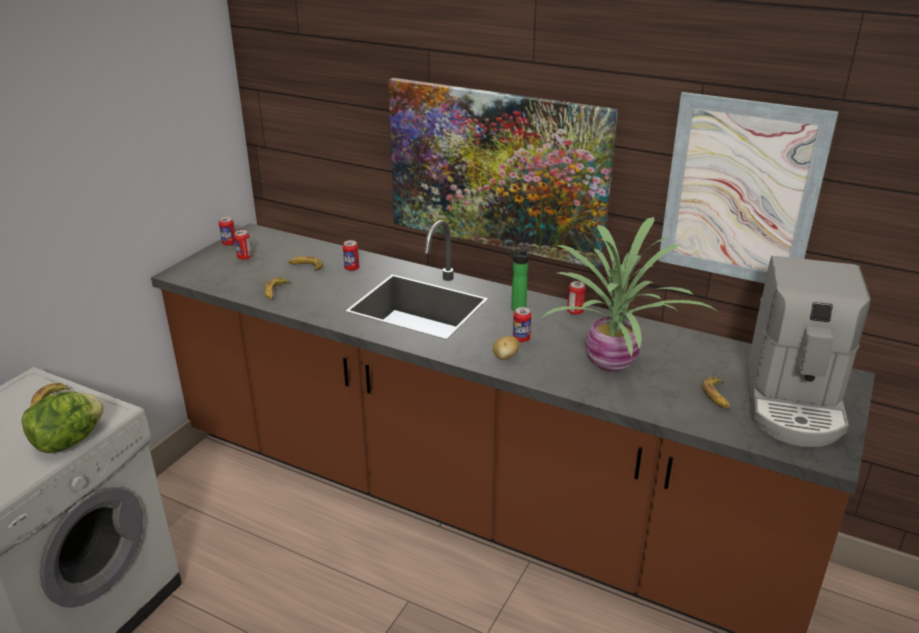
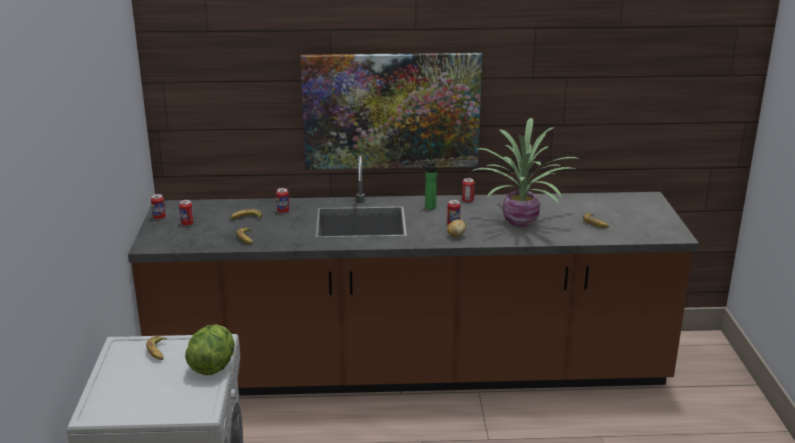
camera: 30 degrees left, 5 degrees down
(741, 191) = (567, 93): picture -> none
(794, 402) = (635, 215): coffee machine -> none

